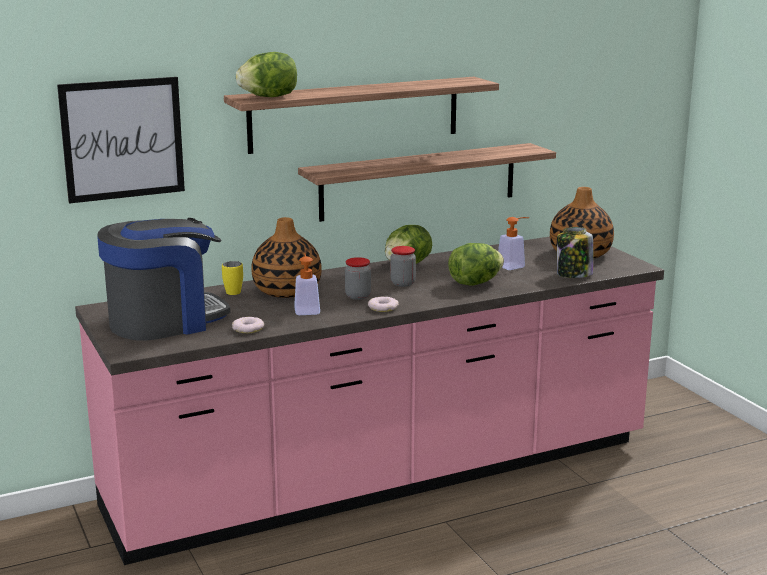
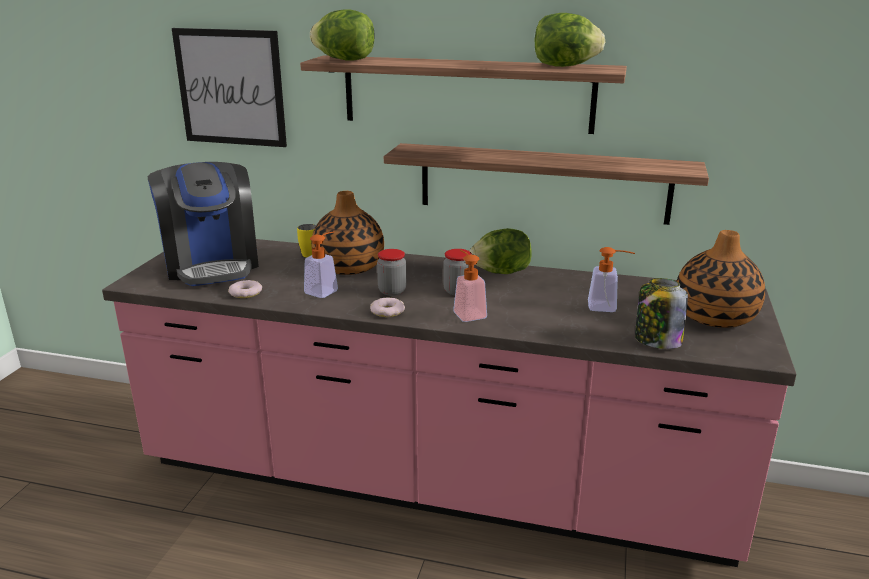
camera: 40 degrees right, 5 degrees up
(165, 321) = (212, 264): coffee machine -> coffee machine turned 60 degrees clockwise
(437, 293) = (467, 313): none -> soap dispenser
(475, 283) = (526, 314): lettuce -> lettuce (564, 66)

